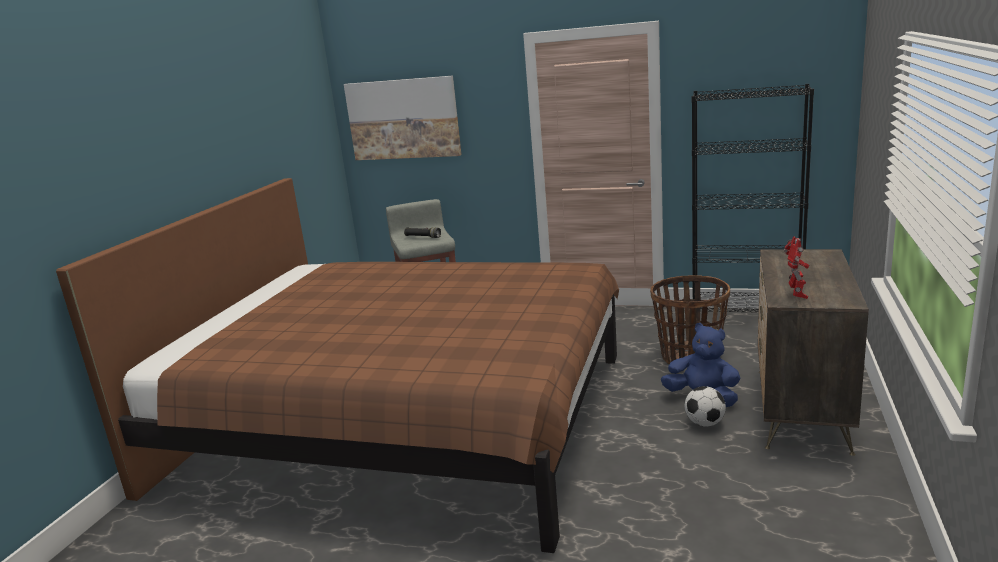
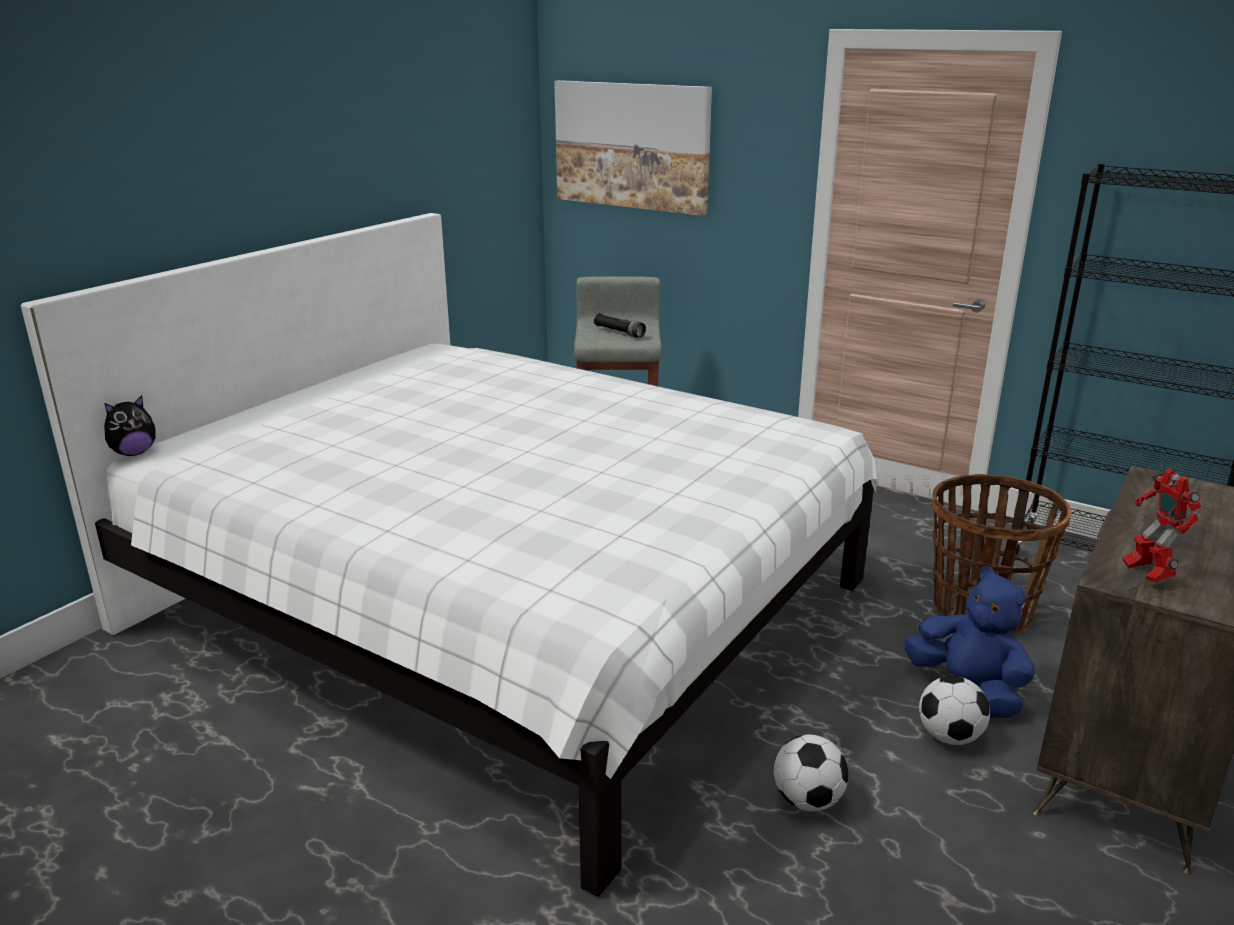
camera: 15 degrees right, 5 degrees up
(140, 364) = (134, 453): none -> plush toy
(403, 420) = (501, 606): brown bed -> white bed
(645, 474) = (807, 800): none -> football
(797, 295) = (1146, 574): toy robot -> toy robot turned 150 degrees clockwise

